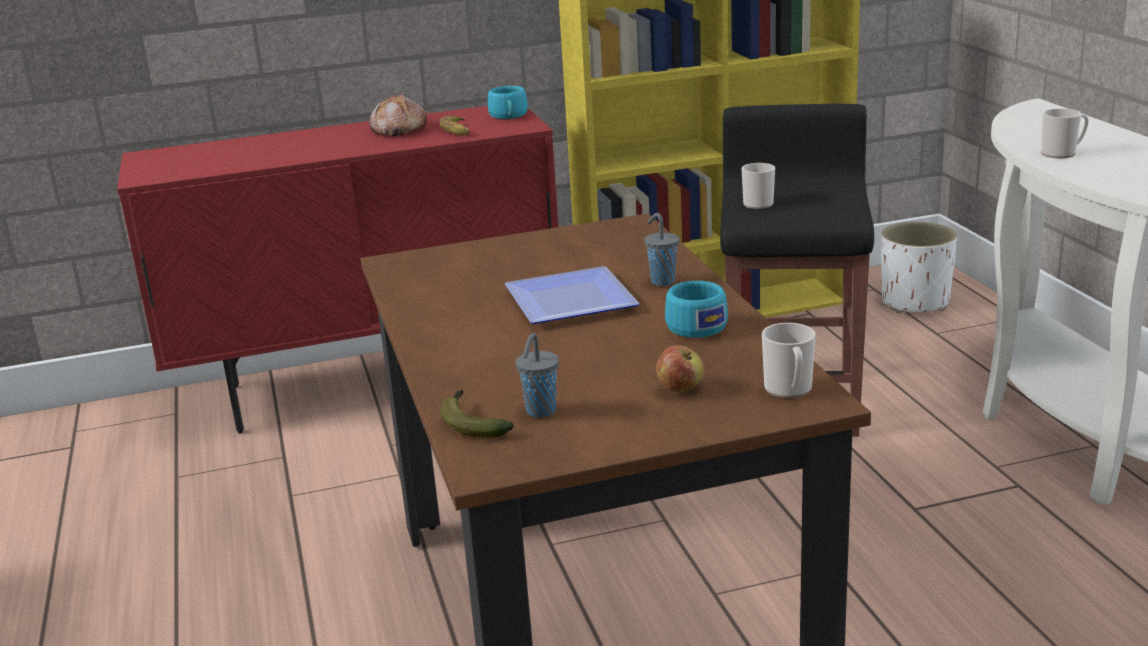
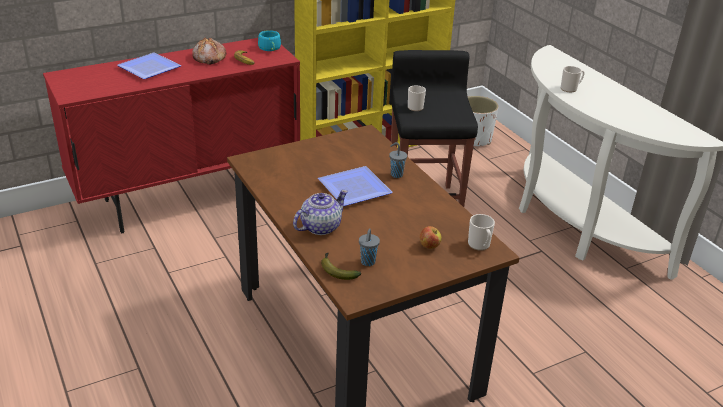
camera: 15 degrees left, 10 degrees up
(294, 142) = (150, 67): none -> plate
(474, 356) = (320, 227): none -> teapot
(692, 325) = (421, 204): turquoise cup -> none

